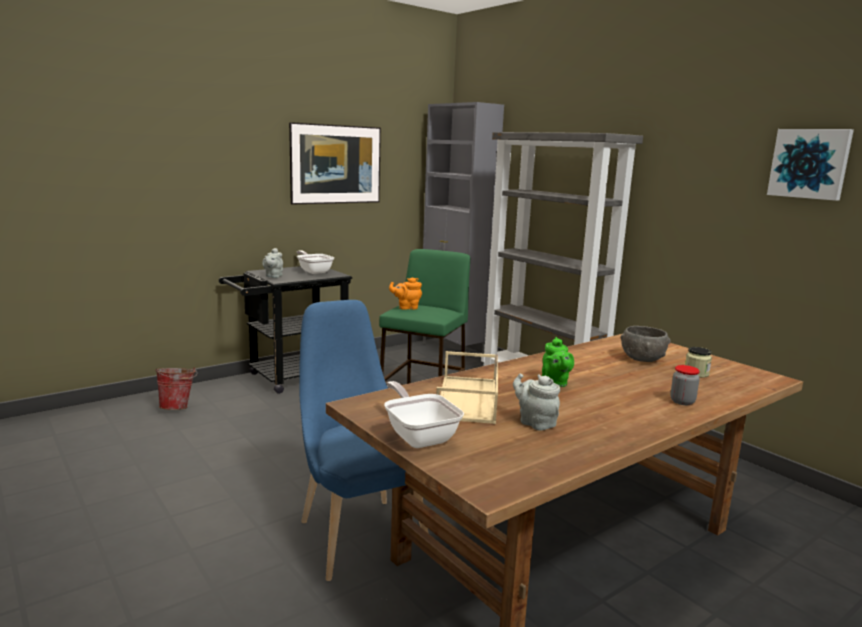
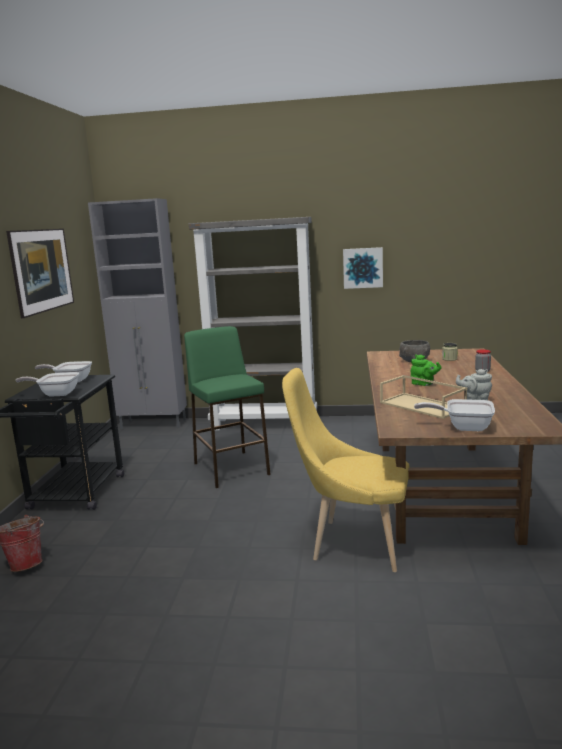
camera: 45 degrees left, 0 degrees up
(273, 276) = (56, 394): grey teapot -> frying pan
(358, 532) = (352, 543): blue chair -> yellow chair
(406, 307) = (216, 381): orange teapot -> none
(809, 163) = (429, 225): picture -> picture (362, 268)

